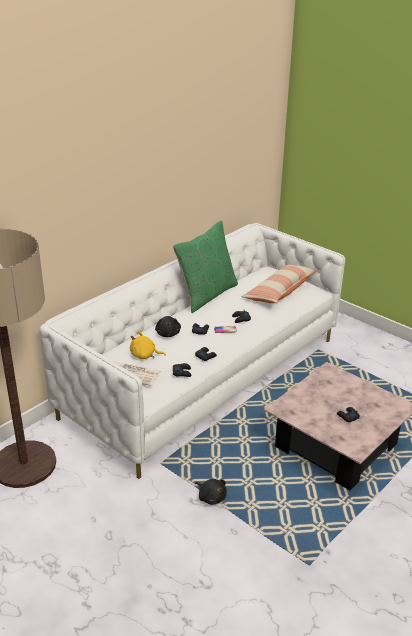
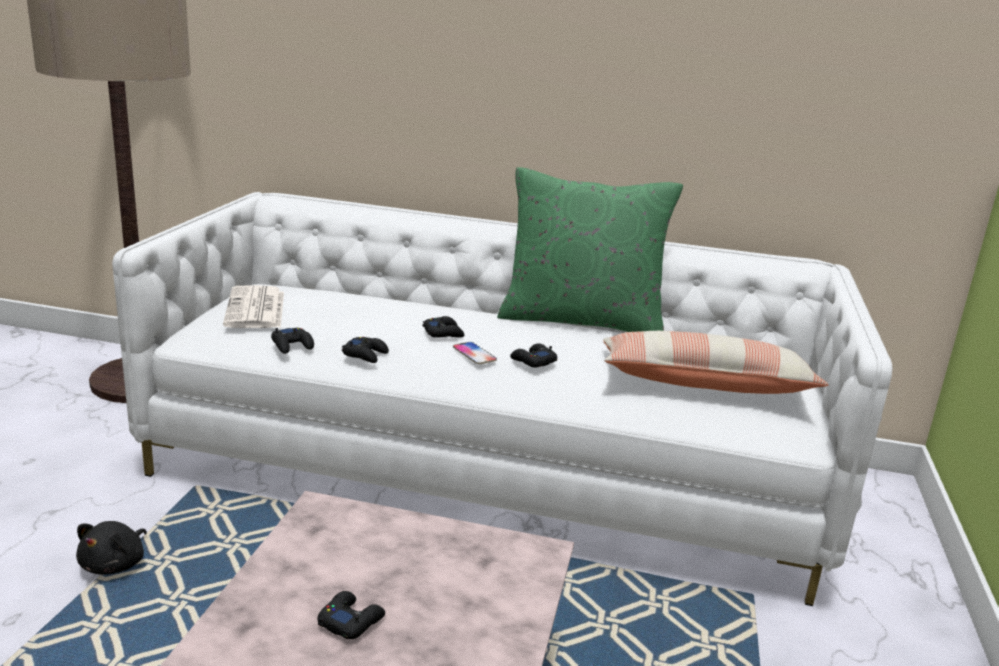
camera: 60 degrees right, 10 degrees down
(144, 355) = (319, 308): yellow plush toy -> none
(168, 333) = (405, 312): black plush toy -> none

